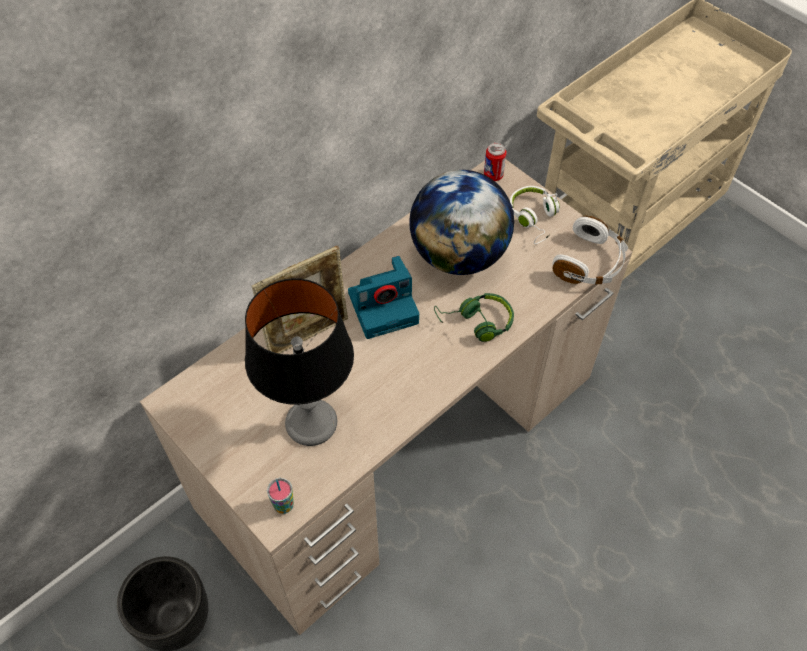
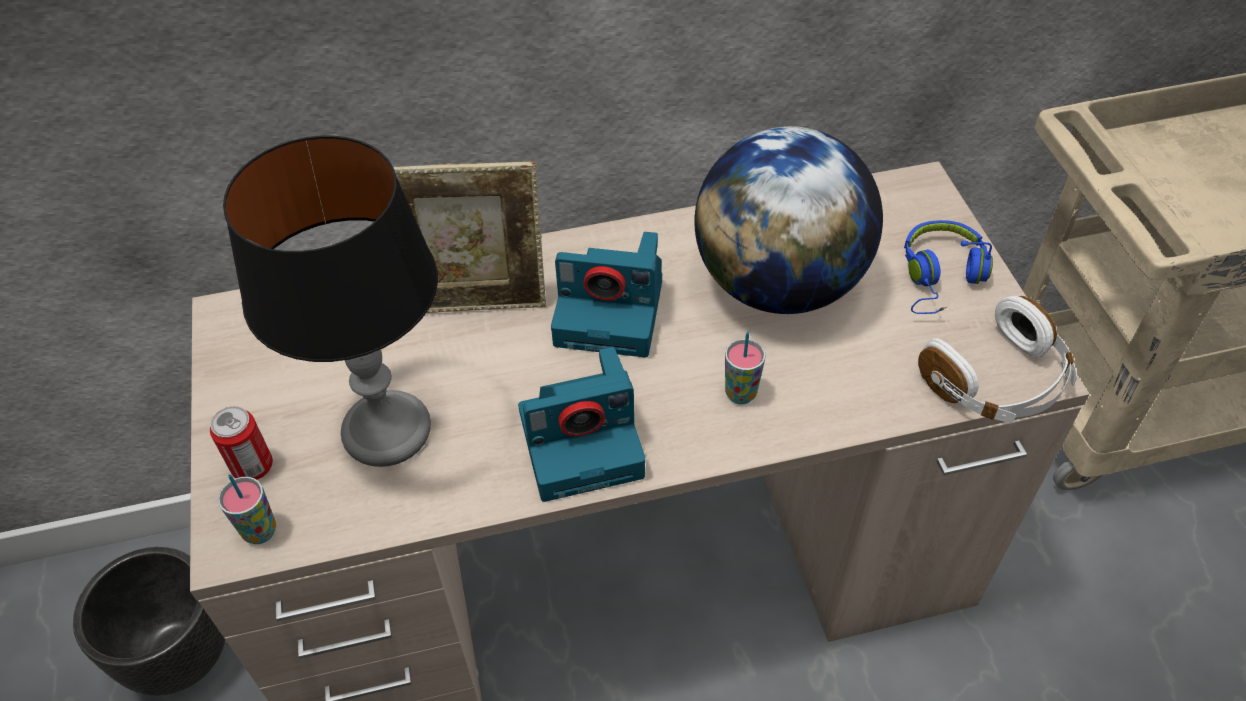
camera: 30 degrees right, 5 degrees down
(416, 382) = (583, 441): none -> camera
(476, 322) = (740, 394): green headphones -> cup
(493, 175) = (911, 192): can -> can (252, 467)
(534, 218) = (941, 277): white headphones -> blue headphones

